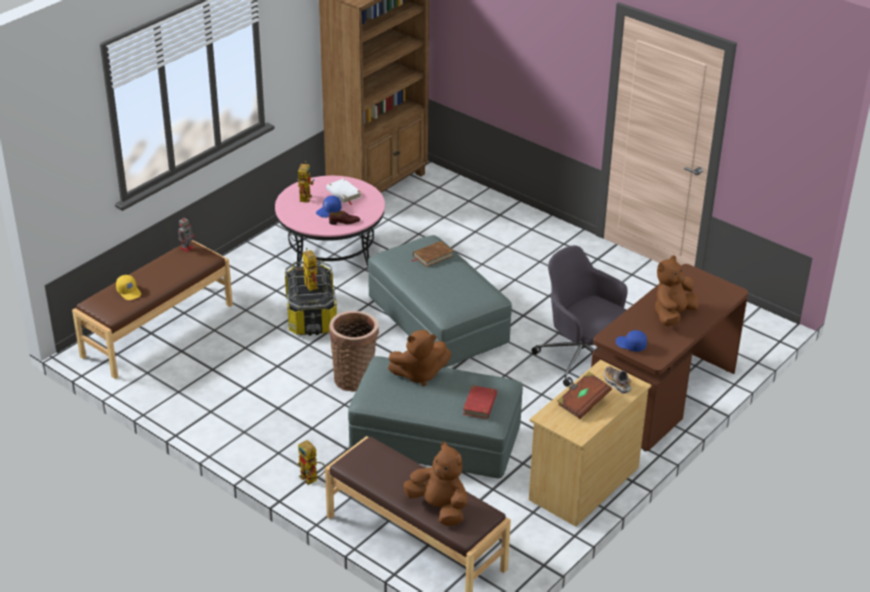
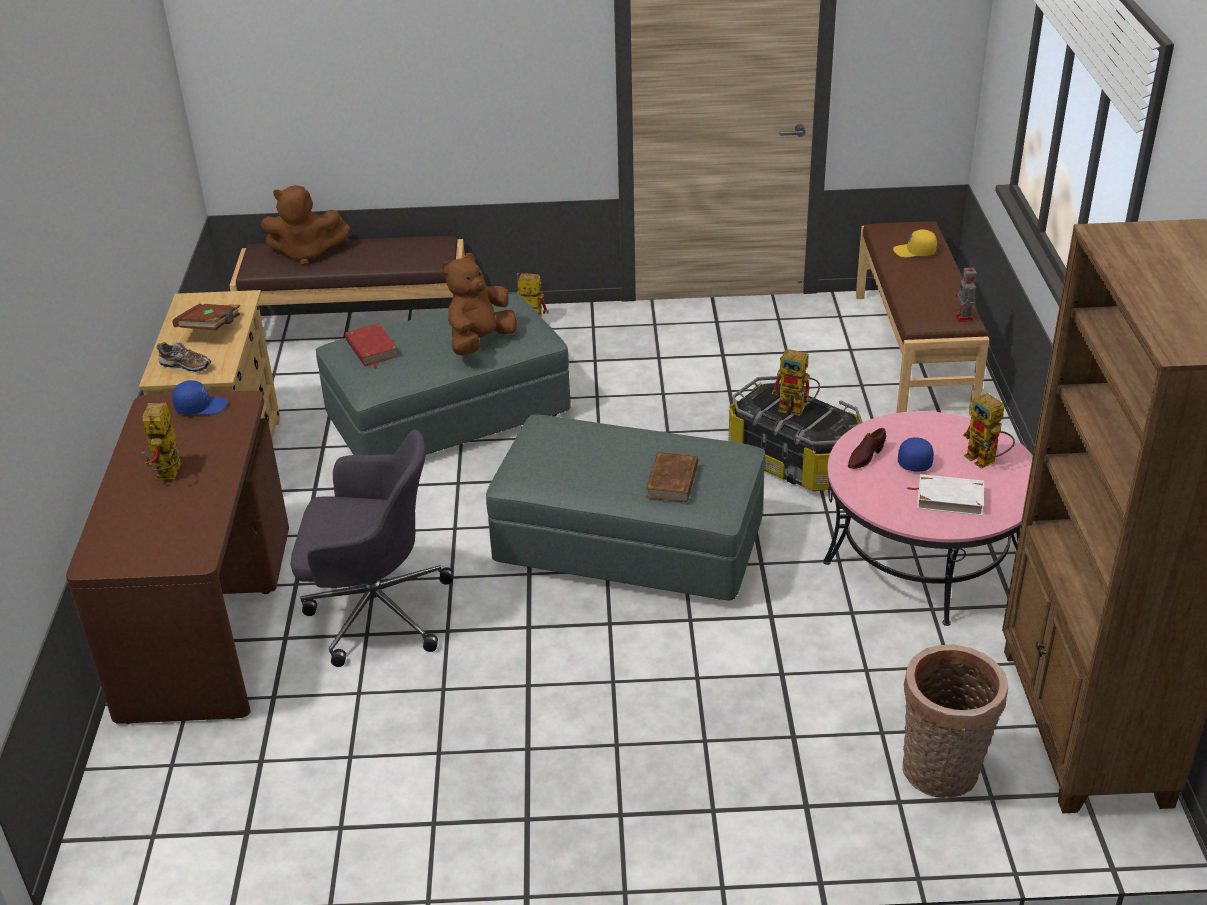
camera: 140 degrees right, 0 degrees up
(355, 378) = (627, 425): basket -> basket (941, 774)
(672, 315) = (170, 476): brown plush toy -> toy robot

